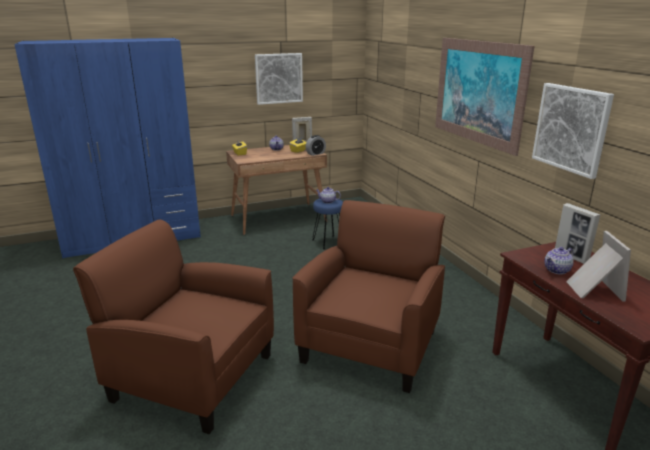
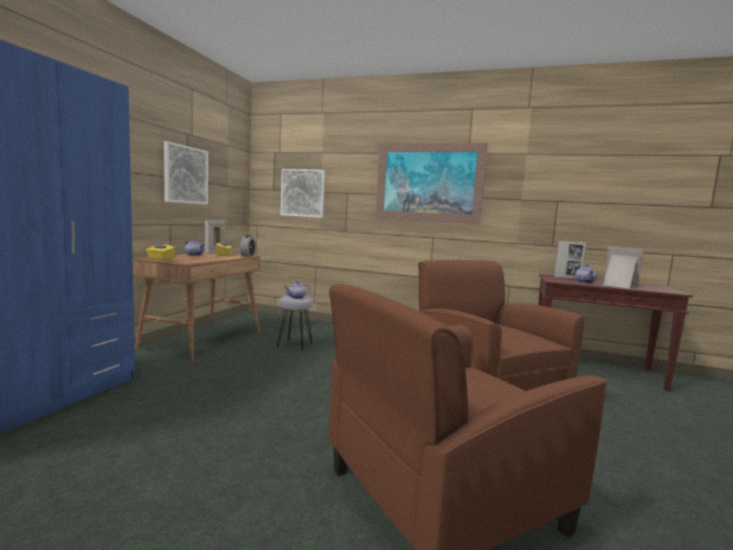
camera: 50 degrees left, 15 degrees down
(328, 242) = (294, 344): blue stool -> grey stool
(571, 129) = (531, 196): picture -> picture (303, 193)

